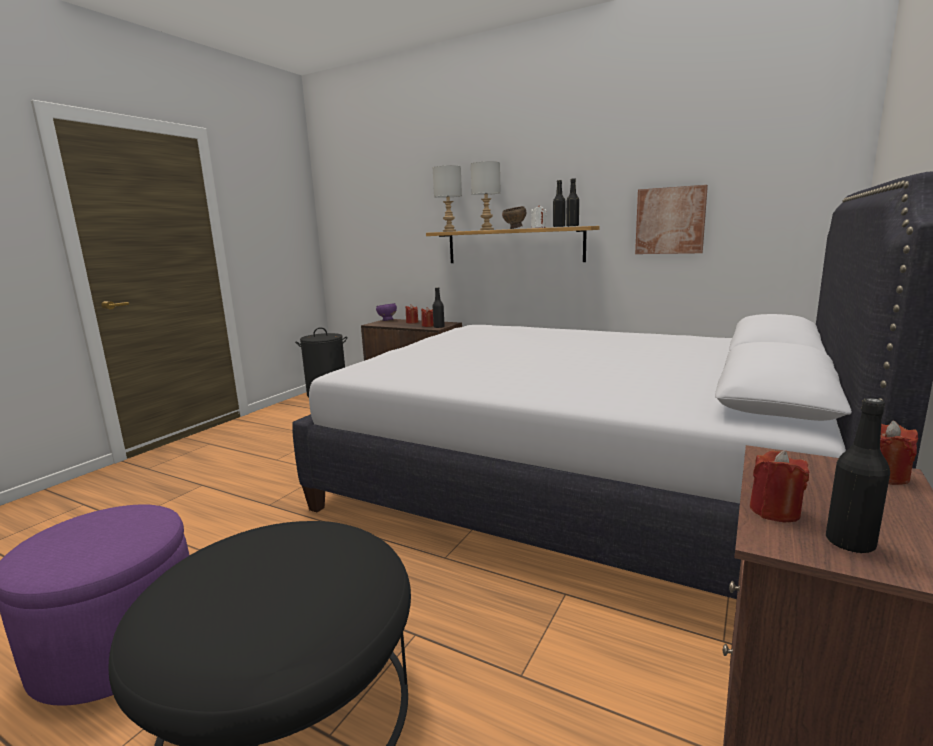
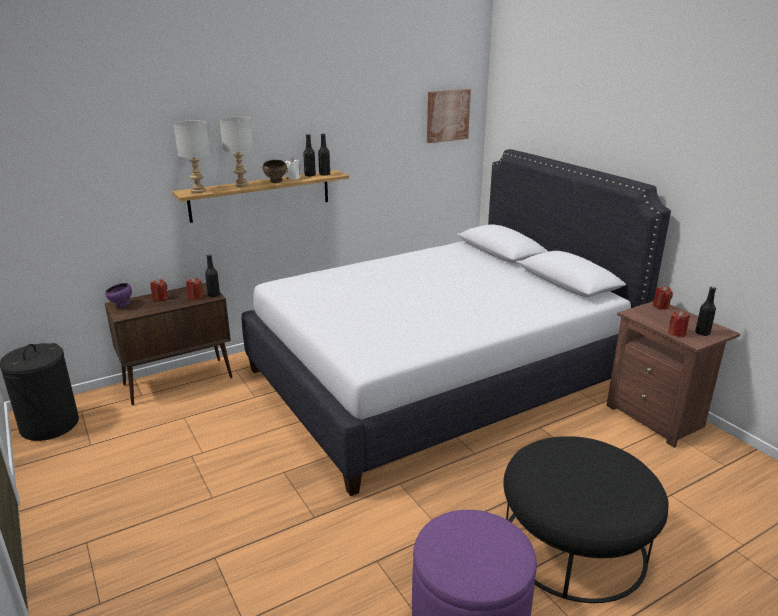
camera: 60 degrees left, 10 degrees up
(670, 221) = (386, 162): picture -> picture (447, 115)

